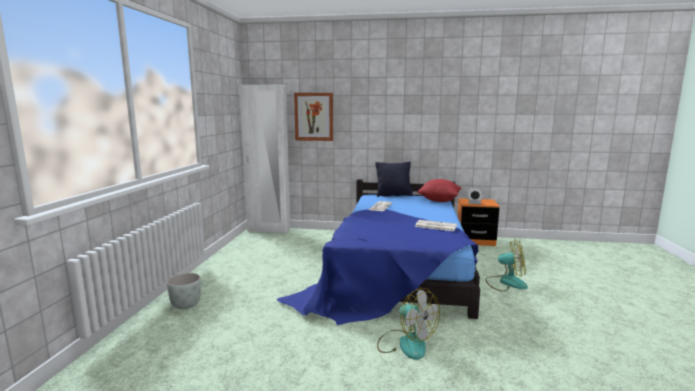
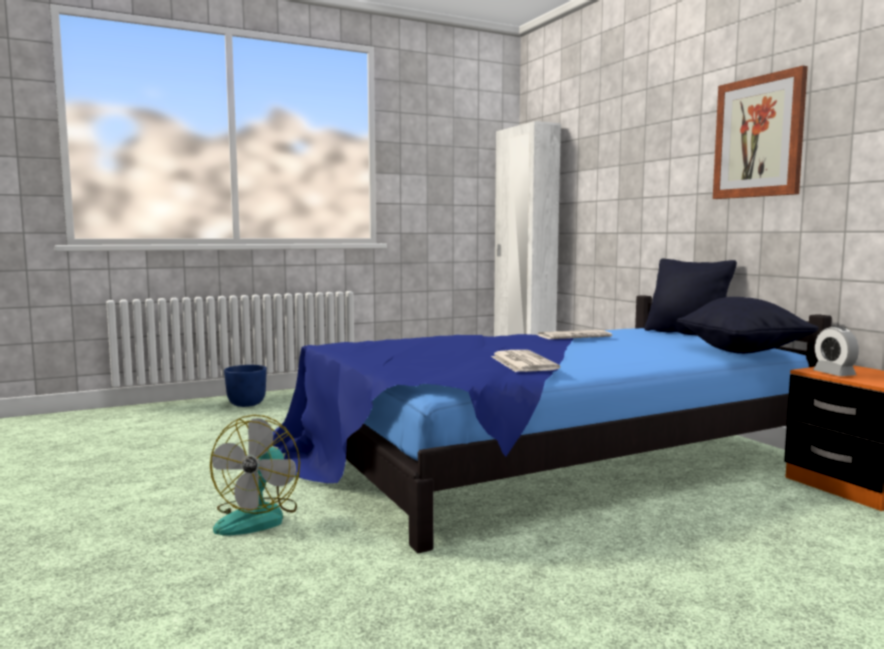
camera: 55 degrees right, 5 degrees down
(186, 305) = (247, 404): grey planter -> blue planter
(314, 116) = (592, 174): picture -> picture (759, 137)
(439, 200) = (742, 351): red pillow -> black pillow
(506, 282) = (658, 555): fan -> none

